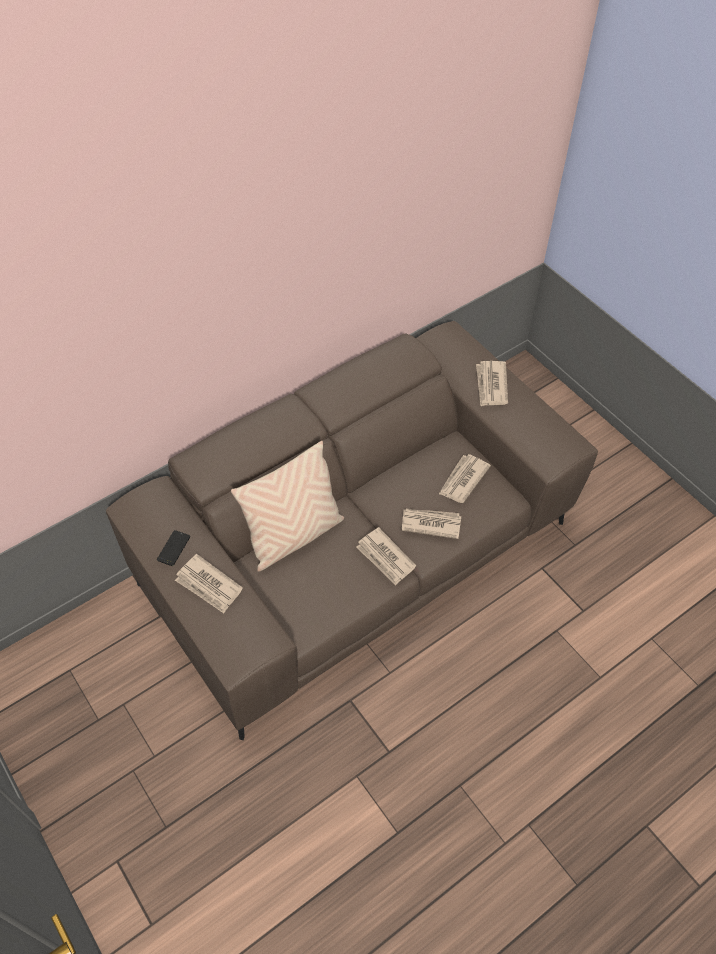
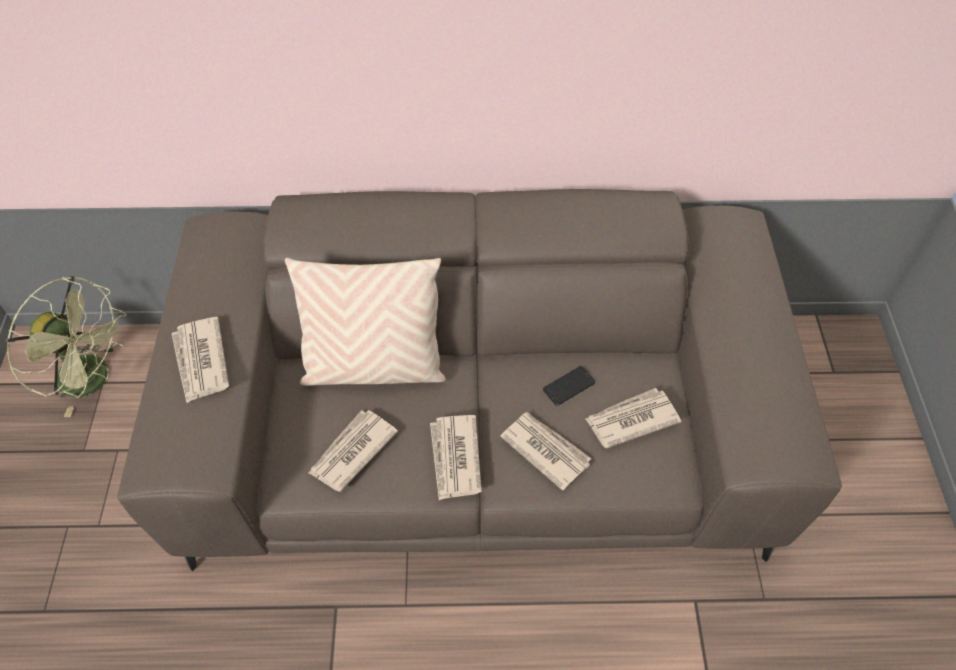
camera: 35 degrees right, 0 degrees up
(61, 671) = (94, 379): none -> green fan
(173, 548) = (204, 297): phone -> phone (569, 386)
(491, 385) = (745, 314): newspaper -> newspaper (352, 452)

